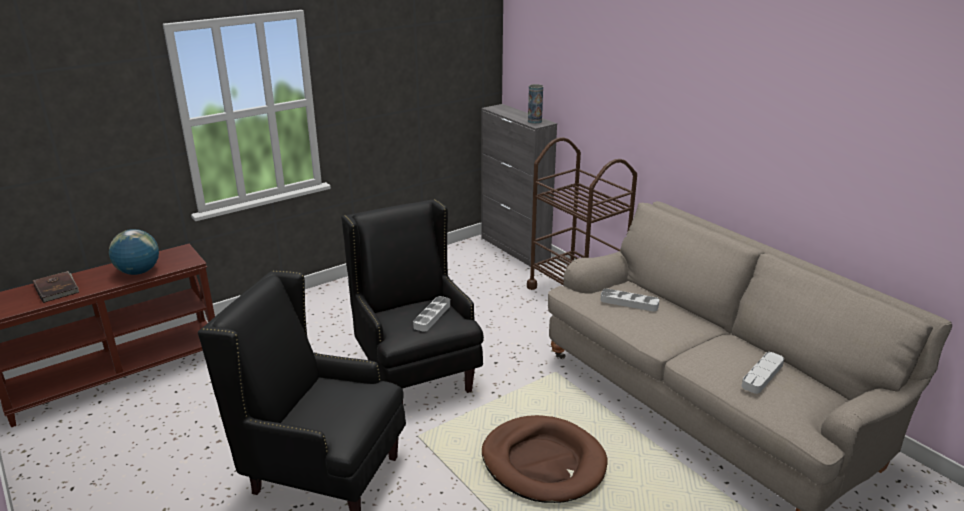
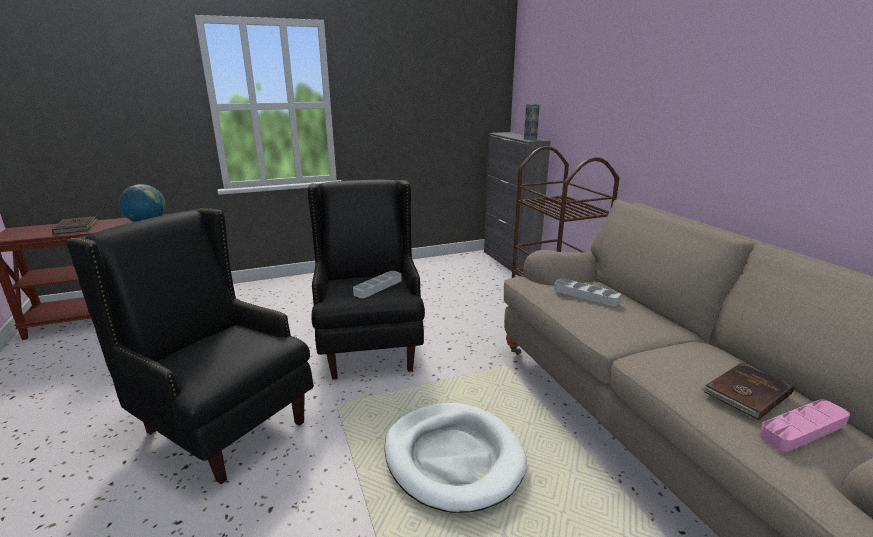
camera: 15 degrees right, 5 degrees down
(543, 462) = (453, 458): brown dog bed -> white dog bed
(762, 375) = (745, 393): grey tray -> brown book
(798, 396) = (802, 429): none -> pink tray

